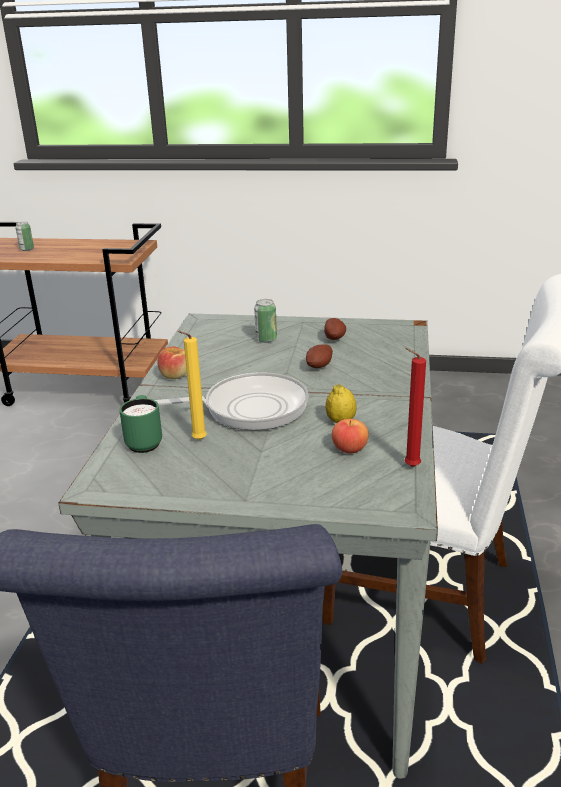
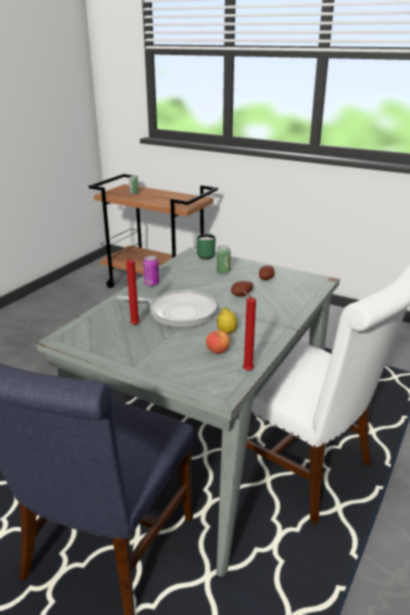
camera: 20 degrees right, 0 degrees up
(144, 442) = (104, 319): green mug -> green mug (206, 255)
(175, 375) = (151, 284): apple -> can
(197, 441) = (133, 325): yellow candle -> red candle

